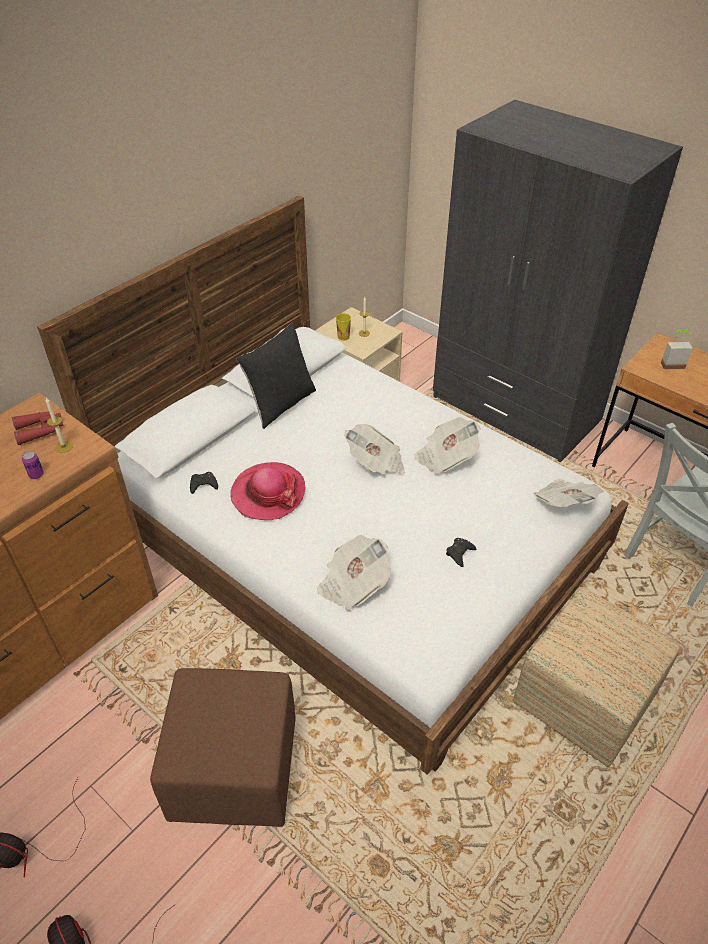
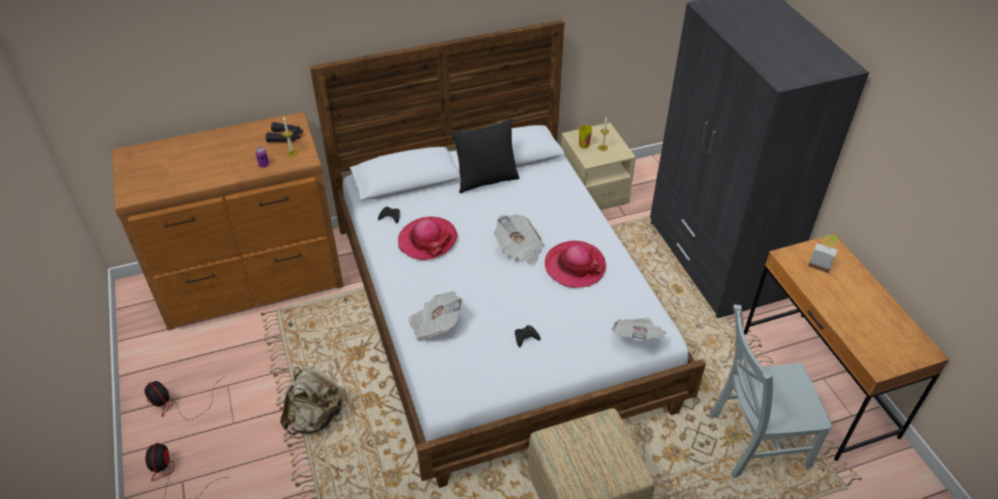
camera: 30 degrees right, 0 degrees up
(40, 430) = (286, 137): red binoculars -> black binoculars
(233, 767) = (315, 417): brown ottoman -> beige backpack
(445, 457) = (574, 266): newspaper -> hat

